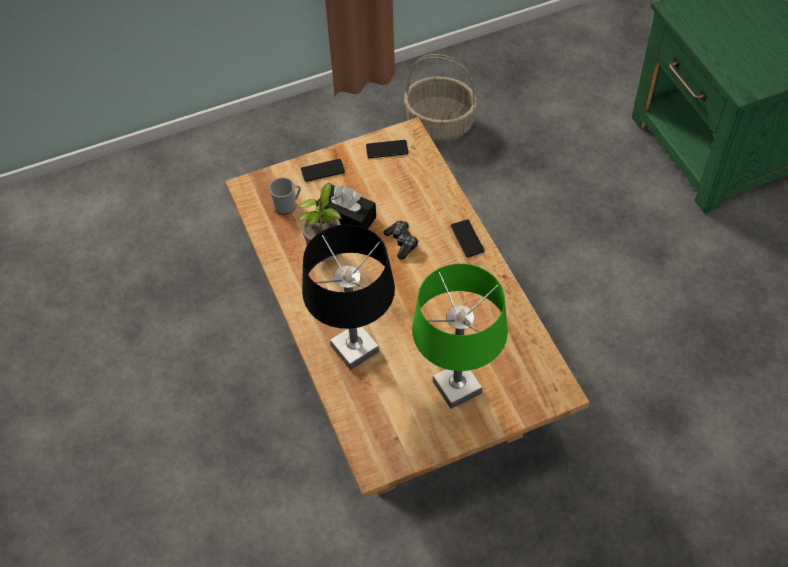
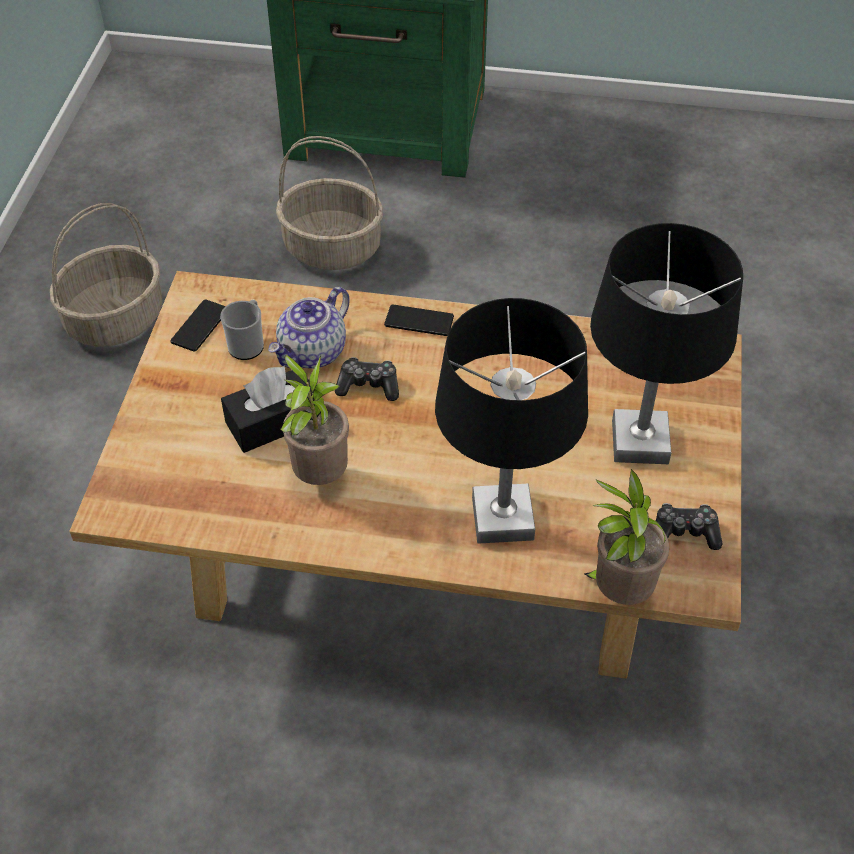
camera: 60 degrees left, 5 degrees down
(287, 205) = (190, 477): mug -> mug (248, 344)
(322, 171) = (167, 409): phone -> none
(343, 425) = (618, 591): none -> potted plant
(405, 439) = (684, 533): none -> game controller
(406, 206) = (313, 353): none -> teapot
(456, 388) = (640, 443): green table lamp -> black table lamp
(580, 184) = (333, 247): none -> basket

